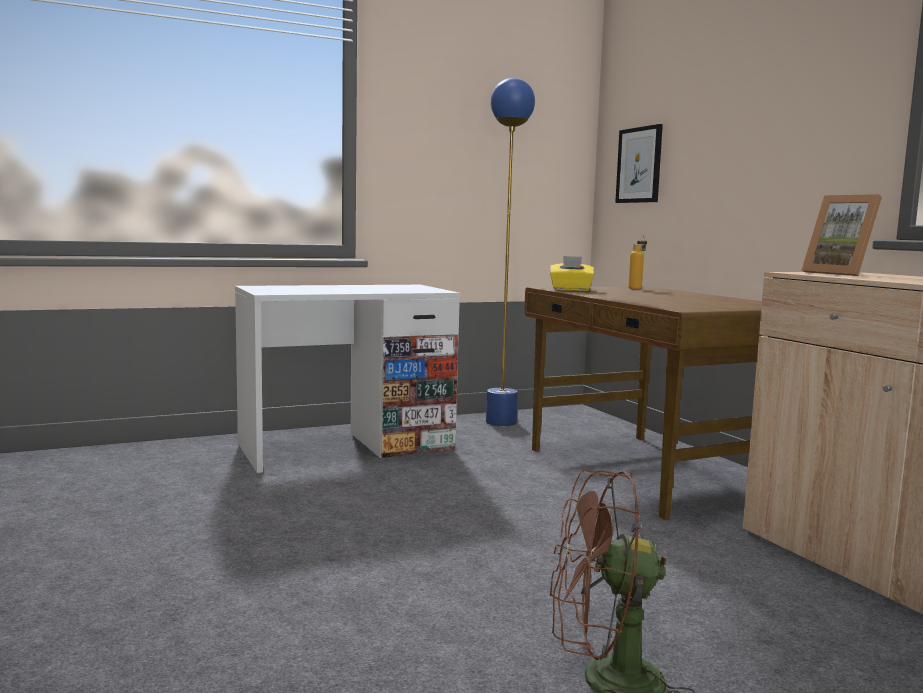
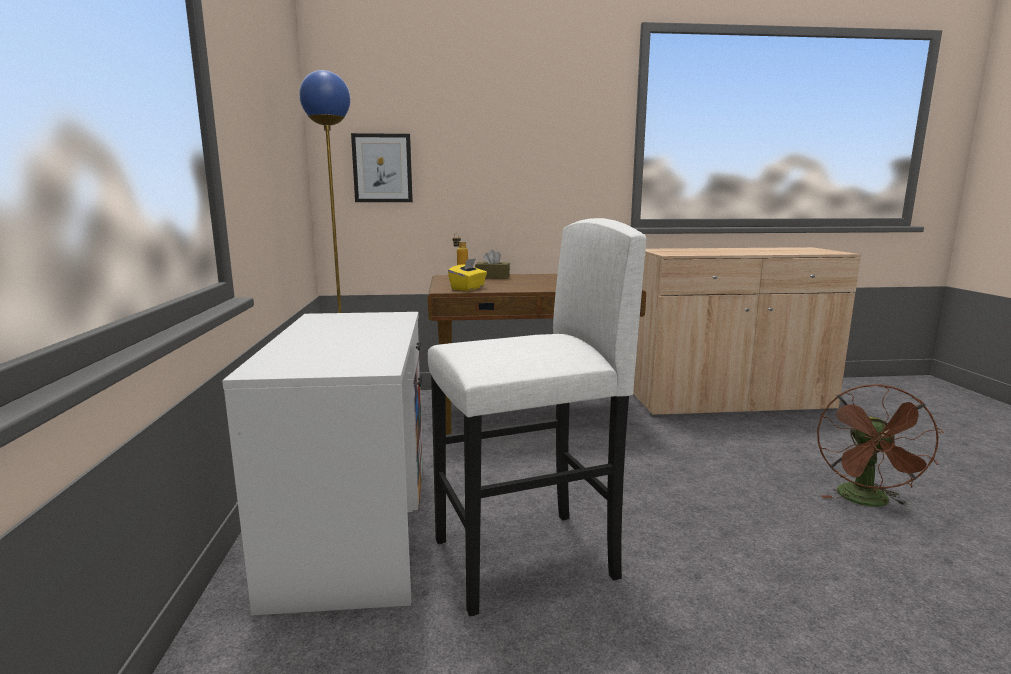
camera: 70 degrees left, 5 degrees up
(327, 496) = (525, 560): none -> white stool
(664, 292) = (492, 277): none -> brown tissue box
(841, 273) = (673, 252): picture frame -> none

